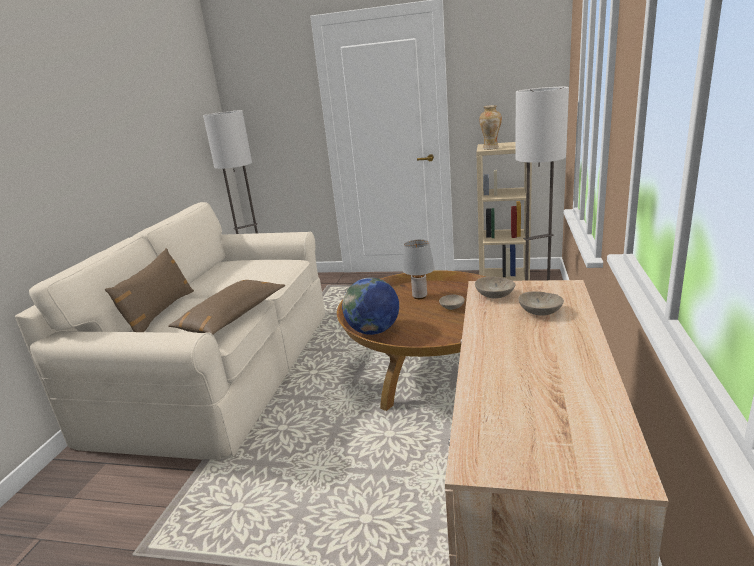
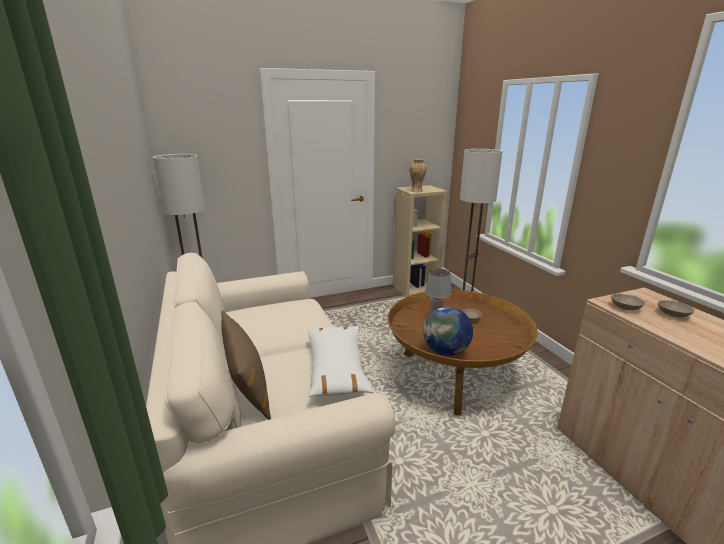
camera: 35 degrees left, 0 degrees up
(232, 316) = (336, 368): brown pillow -> white pillow

